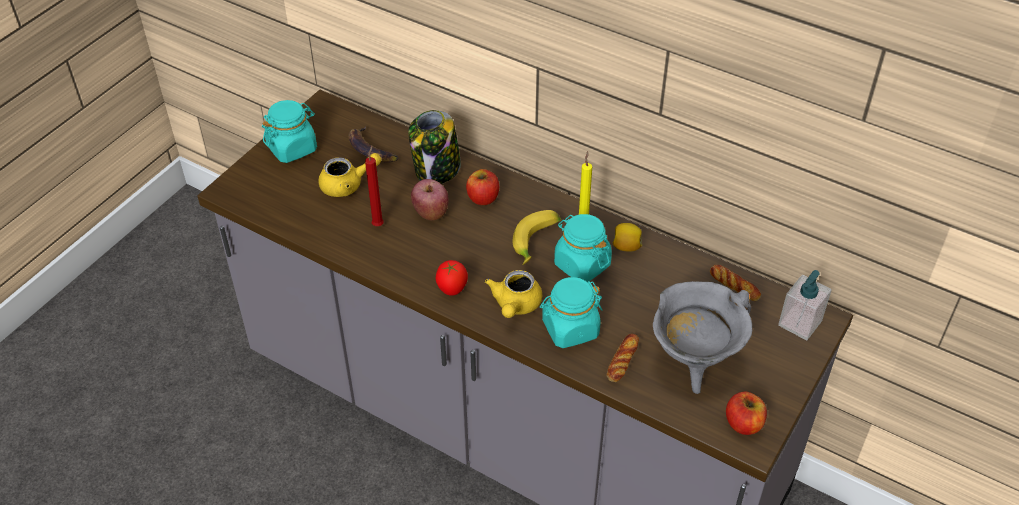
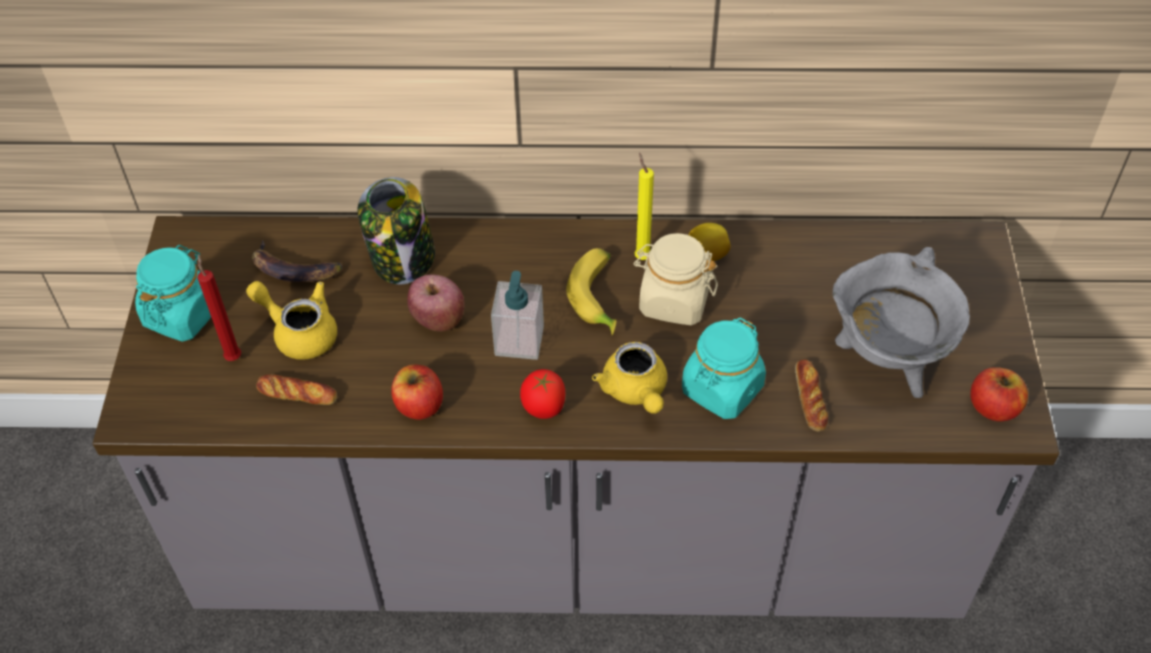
camera: 30 degrees left, 5 degrees up
(348, 185) = (299, 332): yellow teapot -> yellow teapot turned 105 degrees counterclockwise
(378, 224) = (382, 366): red candle -> red candle (233, 356)
(483, 198) = (490, 270): apple -> apple (419, 405)
(581, 264) = (673, 301): turquoise jar -> beige jar
(734, 285) = (860, 246): bread -> bread (297, 394)
(799, 323) = (960, 258): soap dispenser -> soap dispenser (519, 341)

